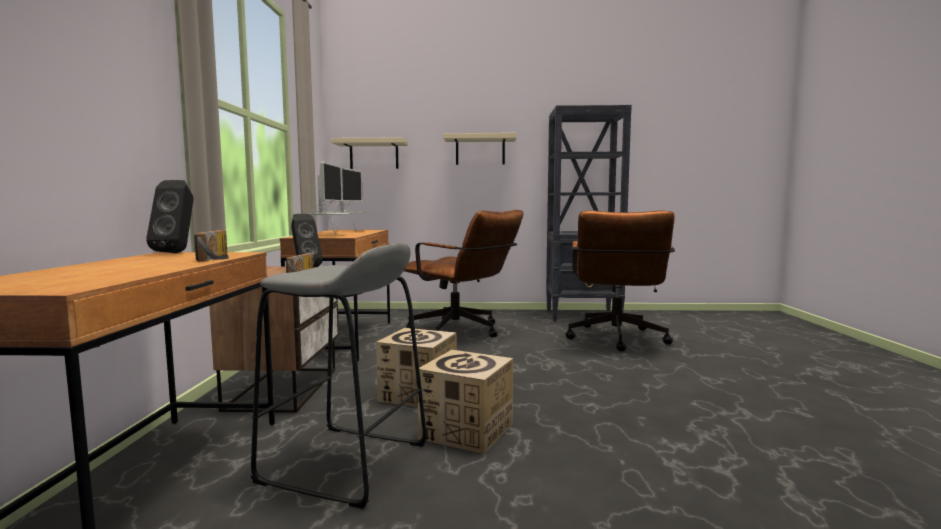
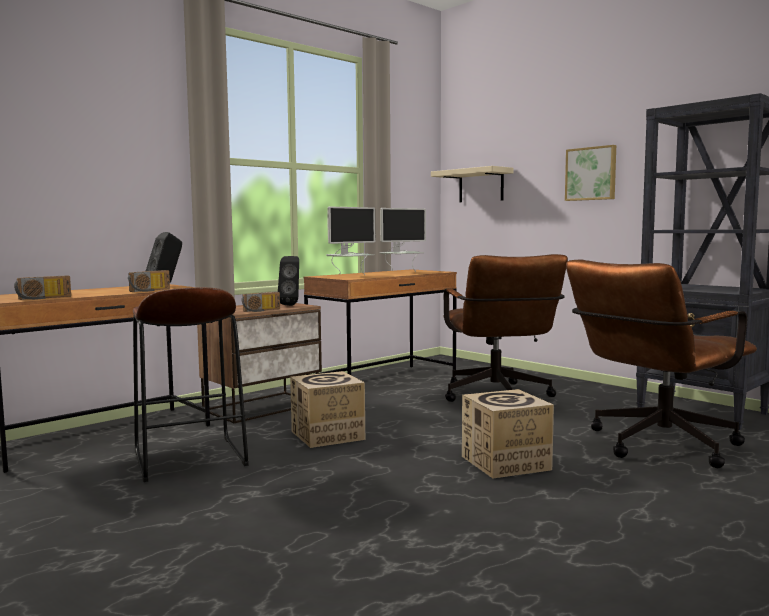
camera: 45 degrees right, 0 degrees up
(118, 279) = (44, 298): none -> radio
(345, 463) = (189, 458): grey stool -> brown stool
(466, 431) = (292, 468): cardboard box -> cardboard box (505, 463)
(480, 150) = (591, 174): beige shelf -> picture

